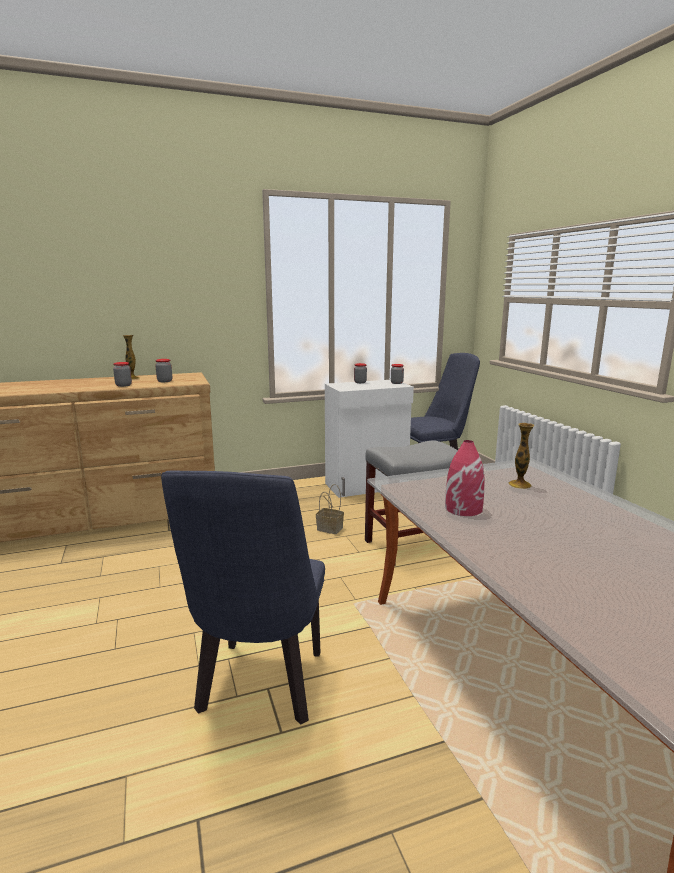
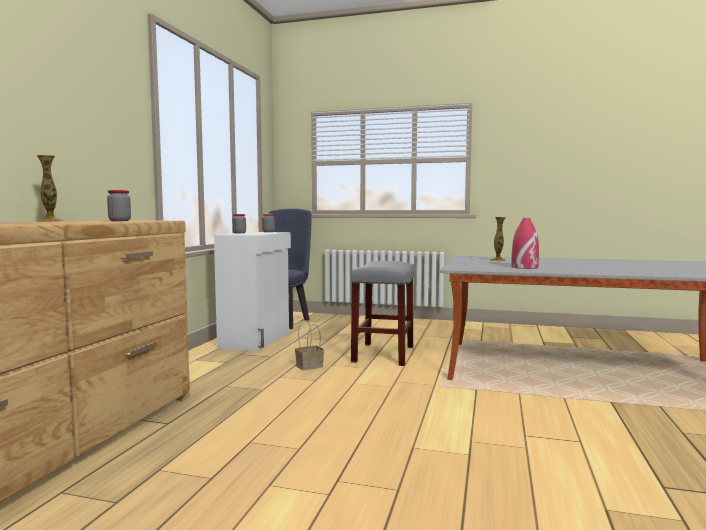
camera: 55 degrees left, 10 degrees down
(123, 385) = (92, 222): jar -> none
(260, 689) = (524, 438): blue chair -> none

